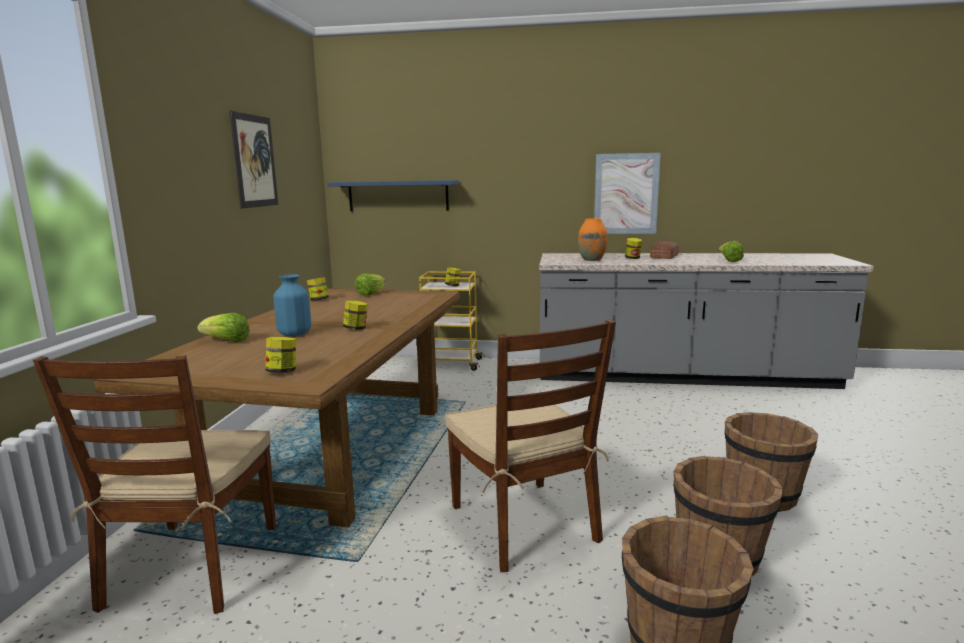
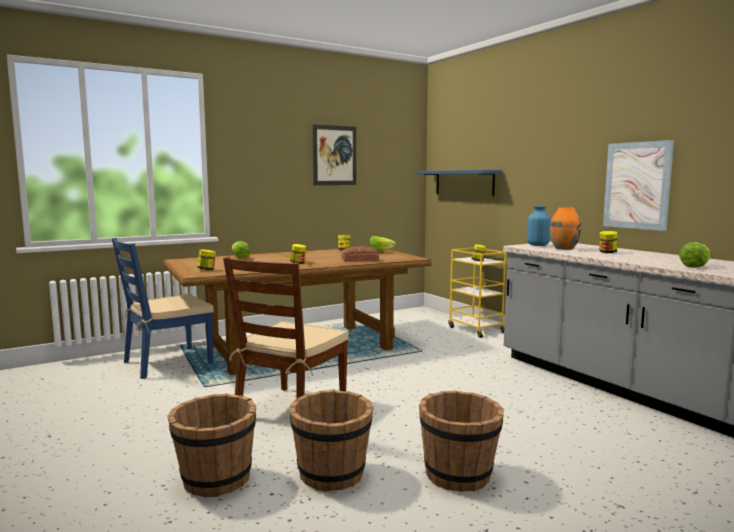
camera: 50 degrees right, 5 degrees down
(193, 566) = (167, 363): brown chair -> blue chair
(294, 334) = (269, 260): blue vase -> blue vase (537, 245)
(665, 256) = (652, 255): bread -> bread (360, 260)

